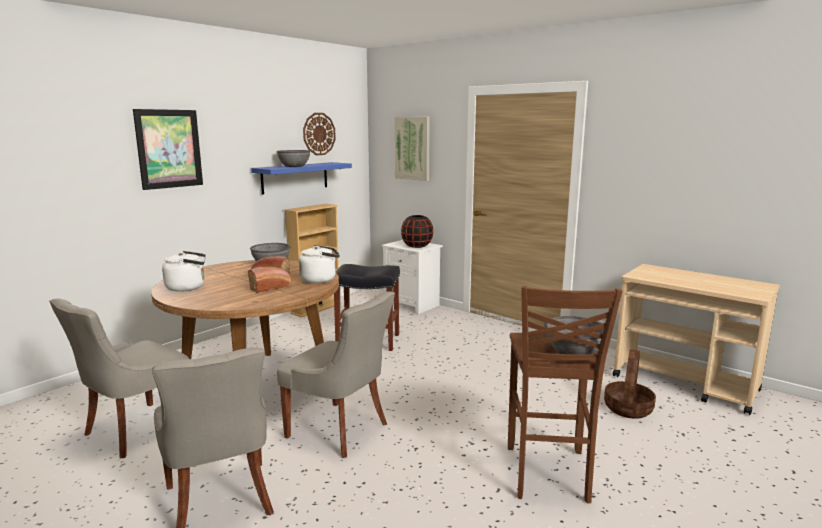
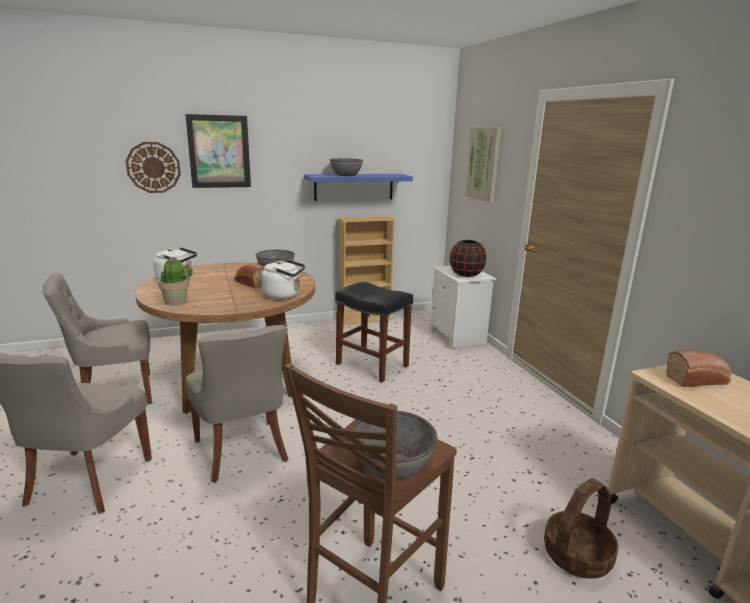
camera: 30 degrees right, 5 degrees up
(228, 302) = (176, 302): none -> potted plant
(271, 287) = (232, 295): bread -> bread (698, 380)
(319, 134) = (387, 143): wall clock -> wall clock (153, 167)

